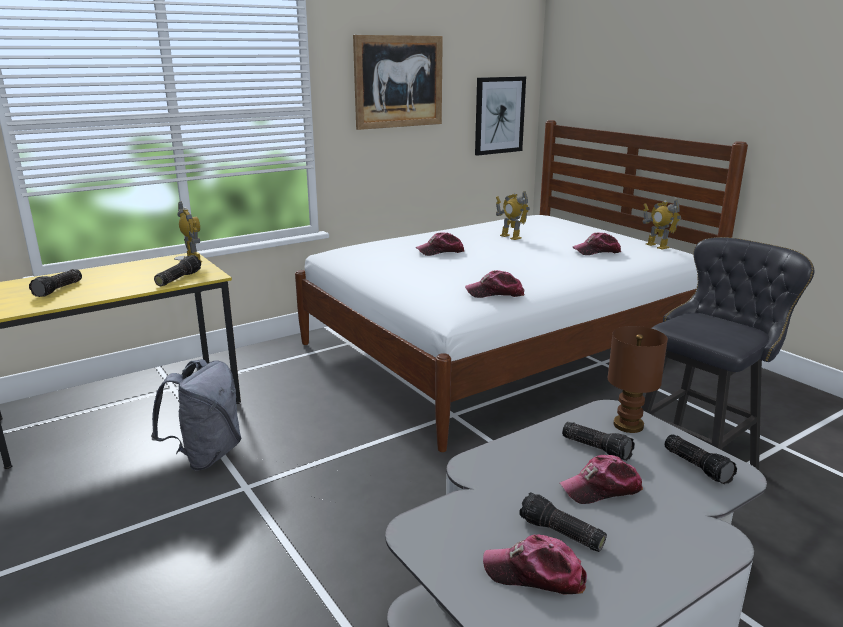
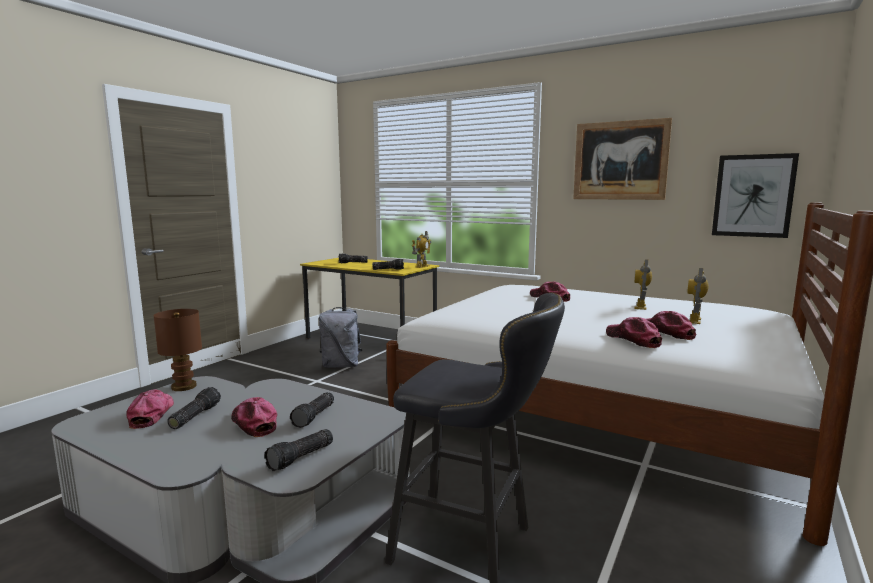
camera: 65 degrees right, 10 degrees down
(495, 293) = (473, 318): cap -> cap (633, 339)
(627, 425) = (361, 424): brown table lamp -> brown table lamp (183, 386)
(657, 246) = (768, 353): toy robot -> toy robot (695, 320)

